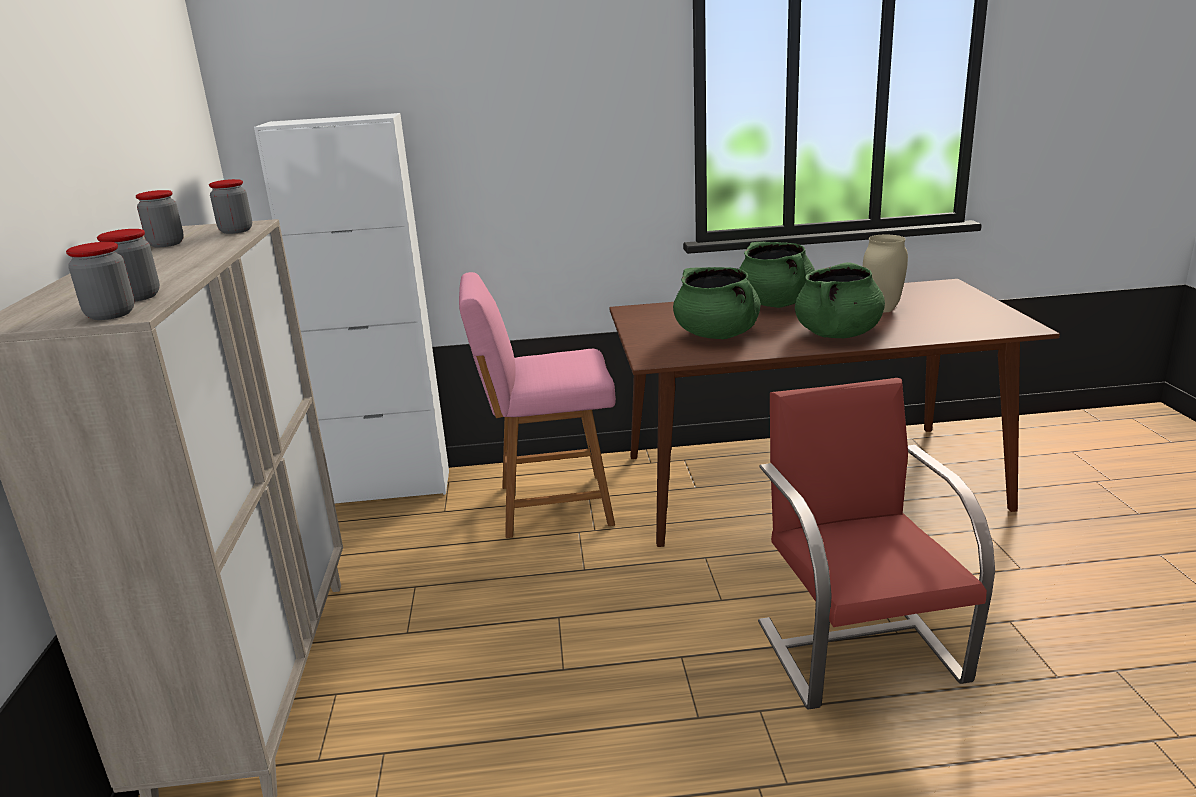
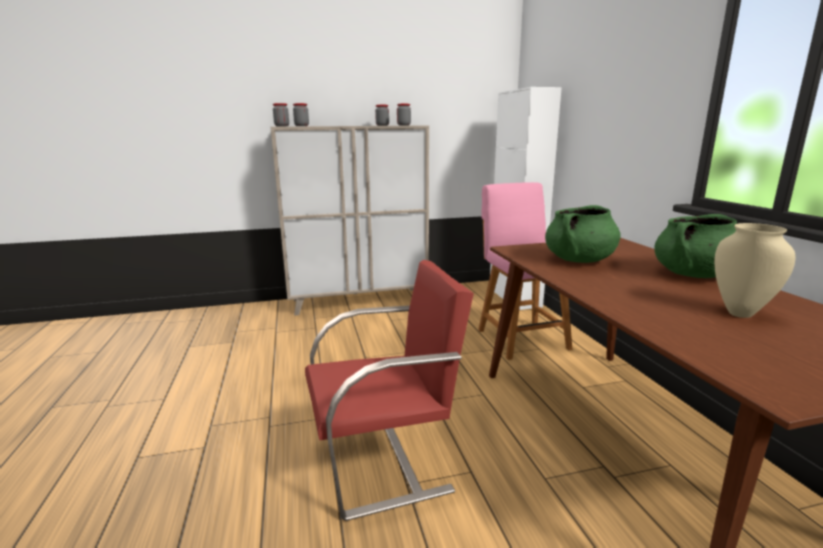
camera: 80 degrees right, 5 degrees down
(837, 334) = (621, 293): green cooking pot -> none

